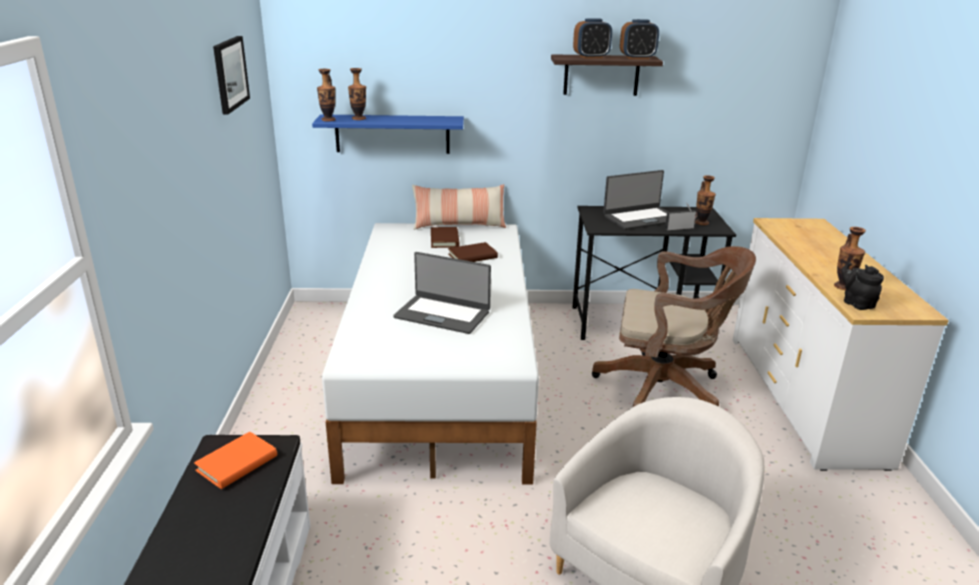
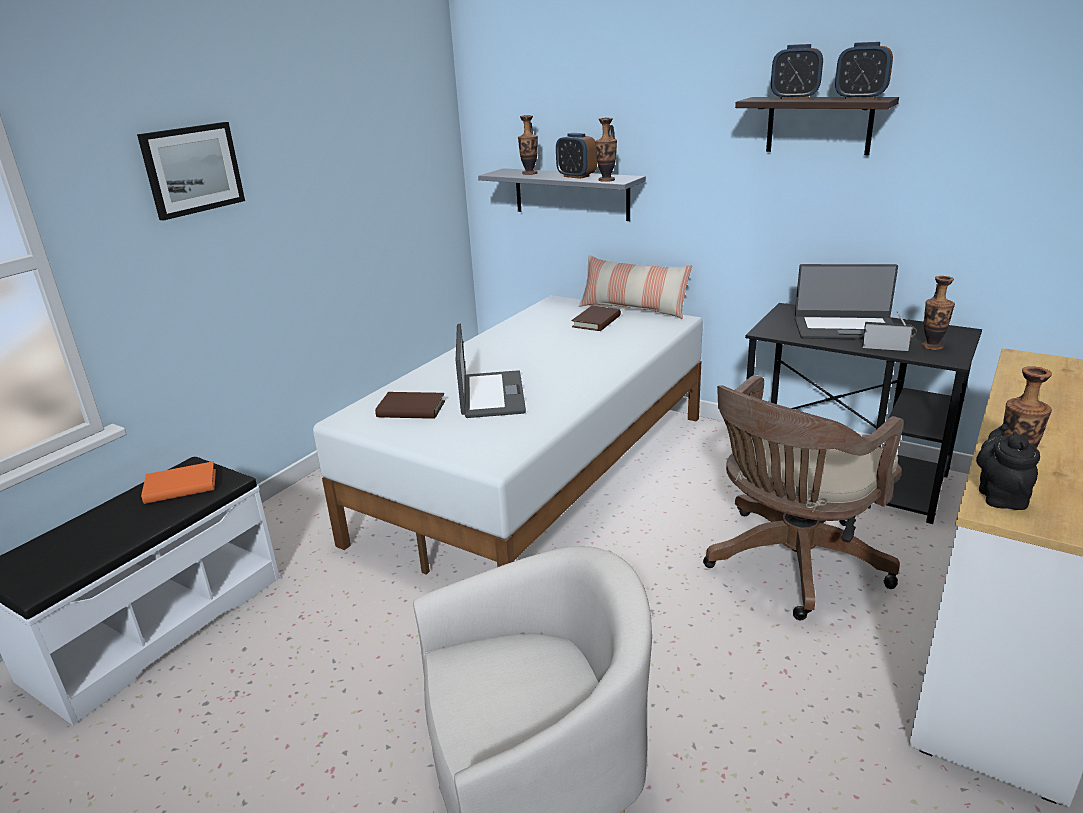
camera: 35 degrees right, 0 degrees up
(230, 74) = (365, 114): picture -> picture (192, 169)
(328, 120) = (498, 173): vase -> vase (606, 180)
(392, 134) = (571, 194): blue shelf -> grey shelf
(407, 119) = (576, 176): none -> alarm clock
(442, 314) = (490, 395): laptop -> laptop turned 150 degrees counterclockwise
(472, 256) = (603, 343): brown book -> brown book (411, 409)
(665, 389) = (790, 565): brown office chair -> brown office chair turned 90 degrees clockwise

